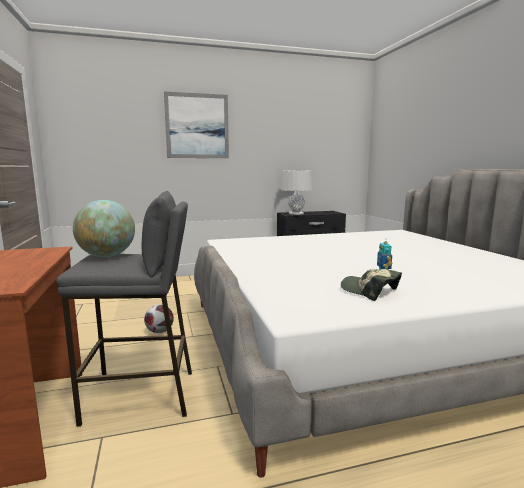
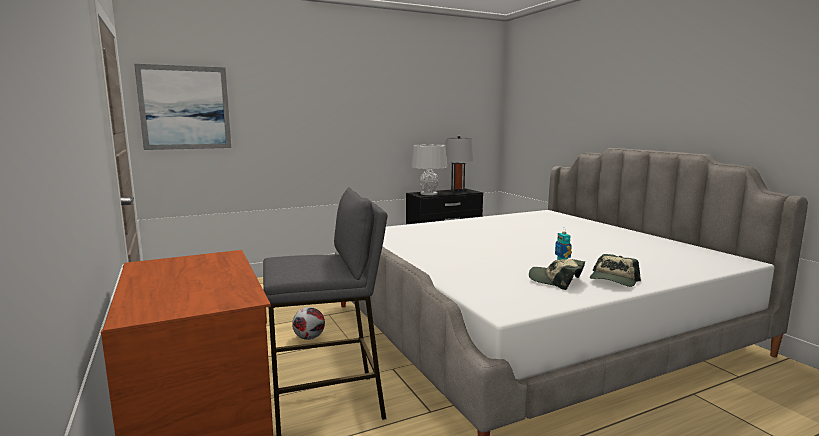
camera: 10 degrees left, 0 degrees up
(107, 256) = (293, 259): globe -> none
(197, 126) = (315, 95): picture -> picture (185, 108)
(323, 212) = (457, 190): none -> grey table lamp
(433, 294) = (613, 280): none -> cap

